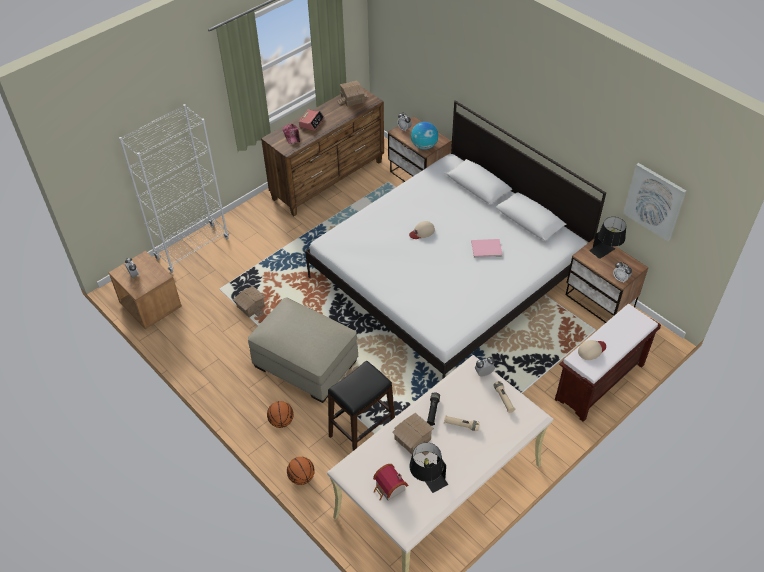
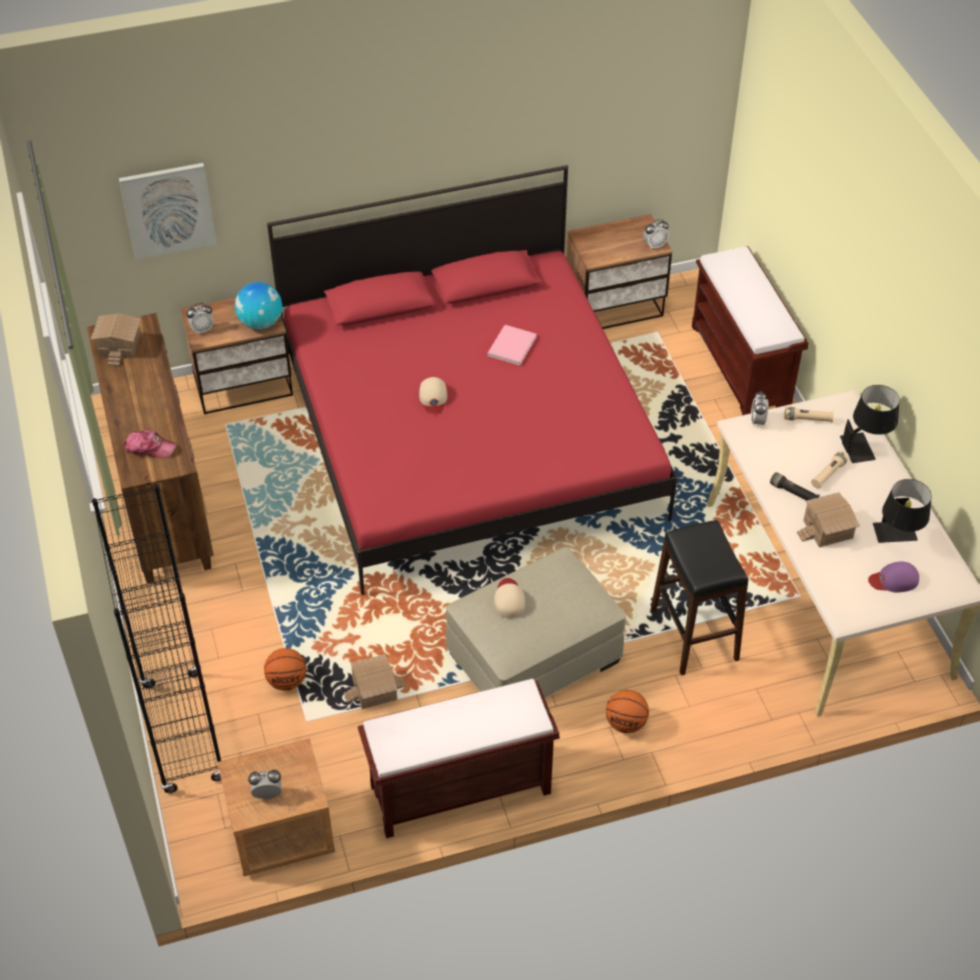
camera: 65 degrees left, 0 degrees up
(192, 248) = (183, 732): white bookcase -> black bookcase
(203, 364) = (459, 791): none -> brown bench
(301, 477) = (735, 731): basketball -> basketball (287, 681)
(311, 122) = (136, 413): alarm clock -> none
(389, 489) = (894, 580): toy house -> purple cap
(447, 276) = (469, 435): white bed -> red bed
(591, 350) = (757, 318): beige cap -> beige cap (509, 599)
(606, 252) = (602, 237): black table lamp -> black table lamp (865, 446)
(654, 201) = (637, 125): picture -> picture (168, 210)

